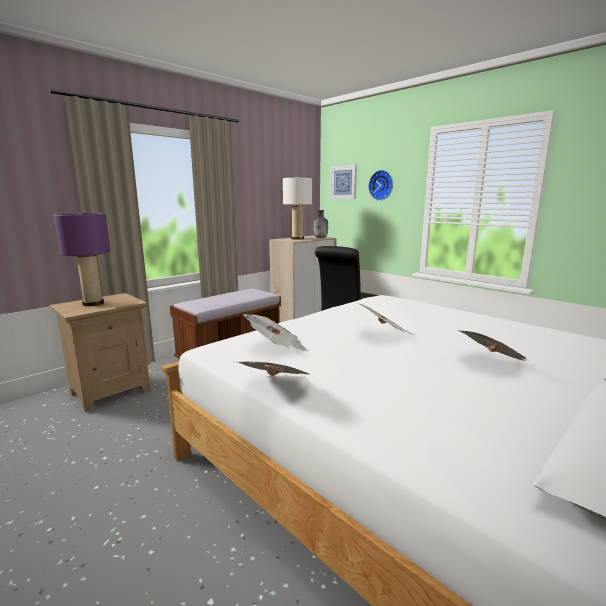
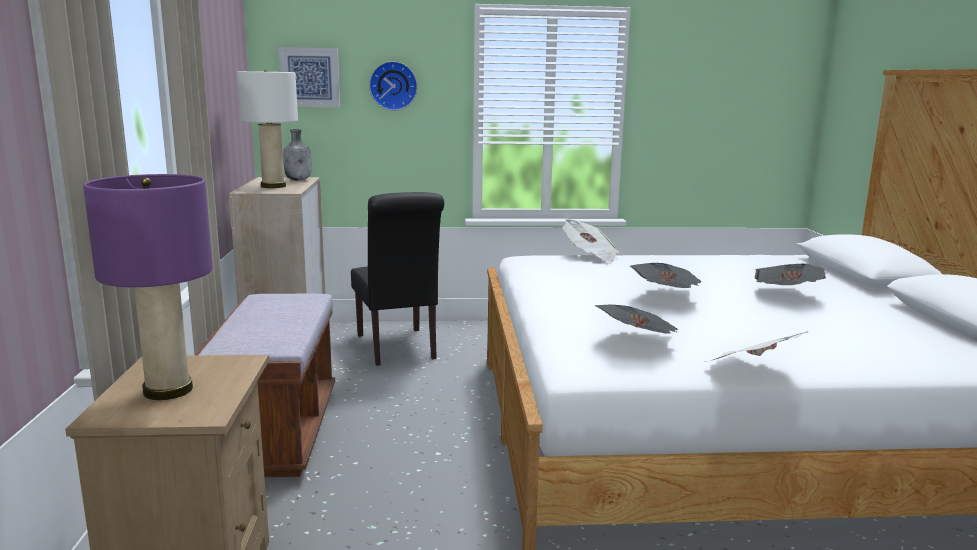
camera: 50 degrees left, 0 degrees up
(422, 303) = (590, 256): none -> newspaper

